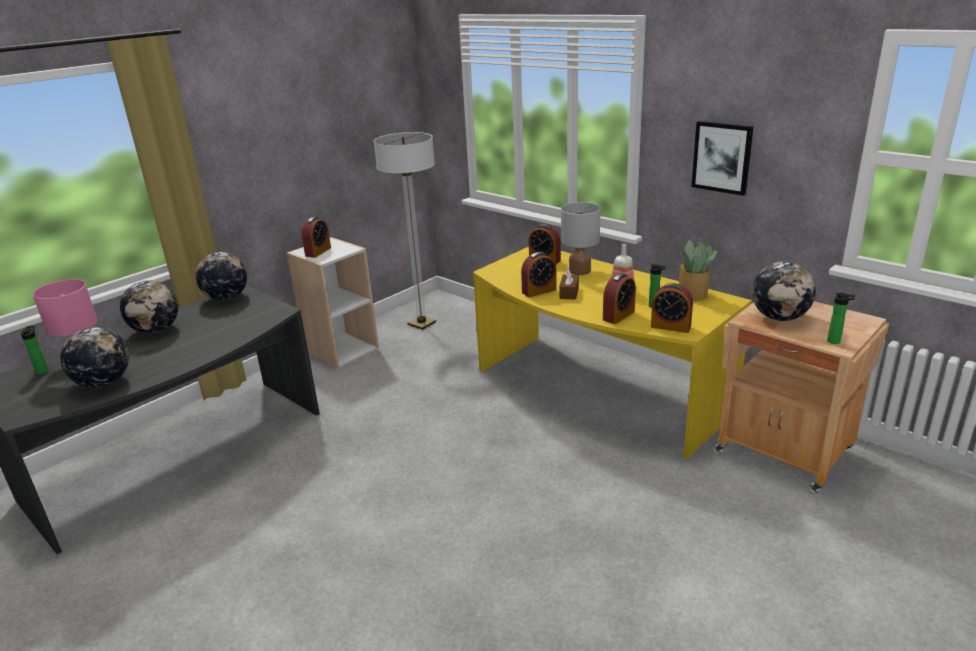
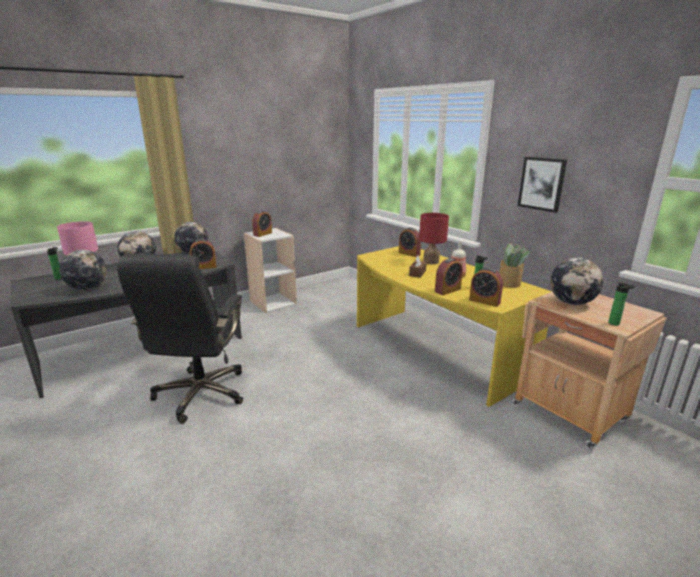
camera: 10 degrees right, 5 degrees down
(299, 503) = (202, 391): none -> black office chair
(422, 323) = (330, 294): floor lamp -> none
(539, 291) = (396, 270): alarm clock -> alarm clock (204, 267)
(579, 271) = (431, 262): grey table lamp -> red table lamp

